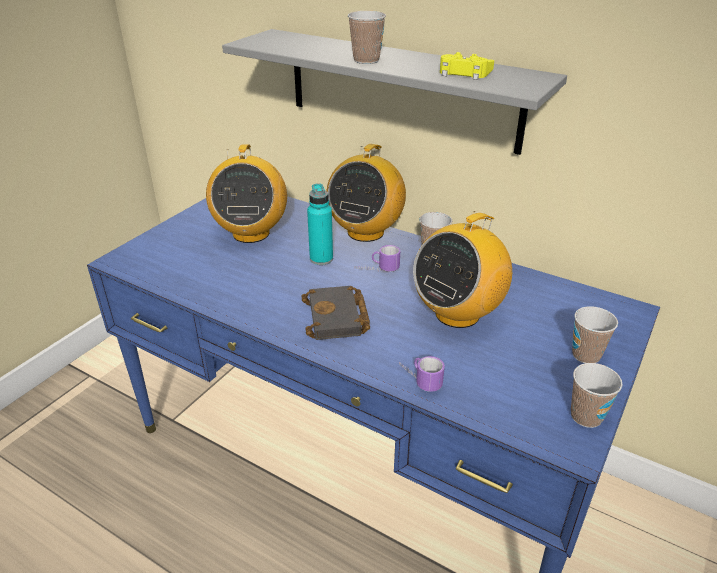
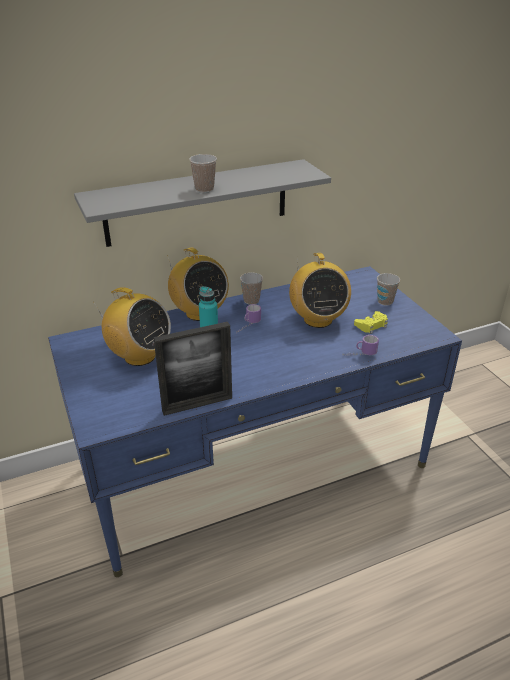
camera: 55 degrees left, 0 degrees up
(200, 298) = (197, 404): none -> picture frame
(338, 318) = (280, 359): black book -> none
(463, 73) = (267, 176): yellow game controller -> yellow game controller (371, 325)
(586, 416) = (424, 322): cup -> none

